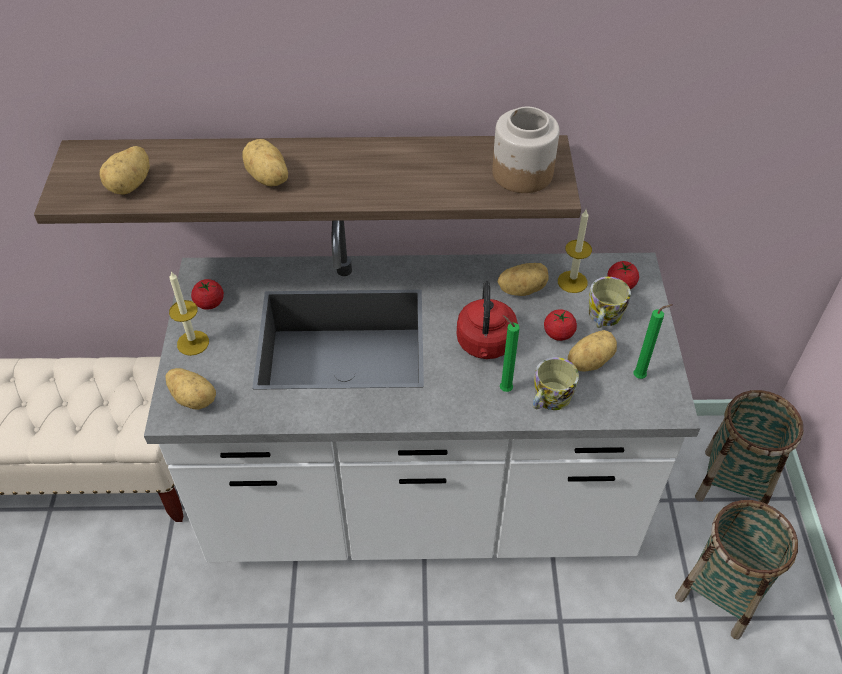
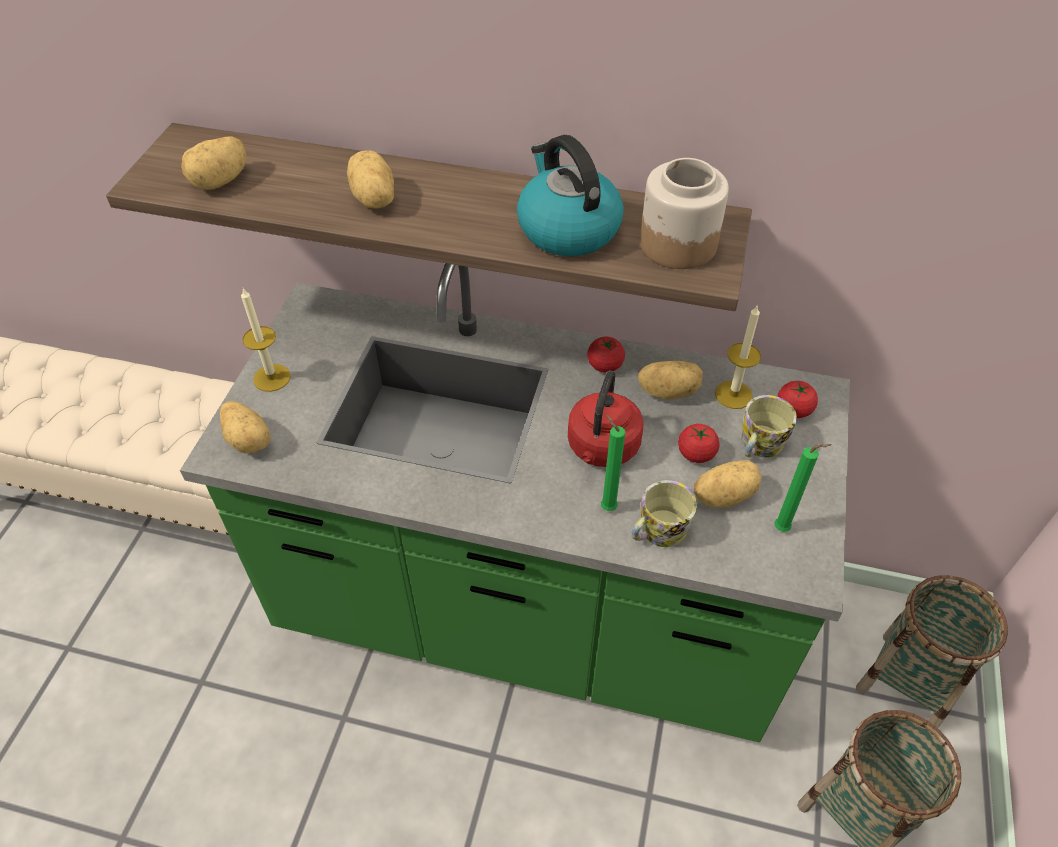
camera: 15 degrees right, 0 degrees up
(209, 303) = (306, 337): tomato -> tomato (605, 365)
(421, 501) = (529, 614): white counter -> green counter
(433, 176) = (567, 229): none -> kettle

